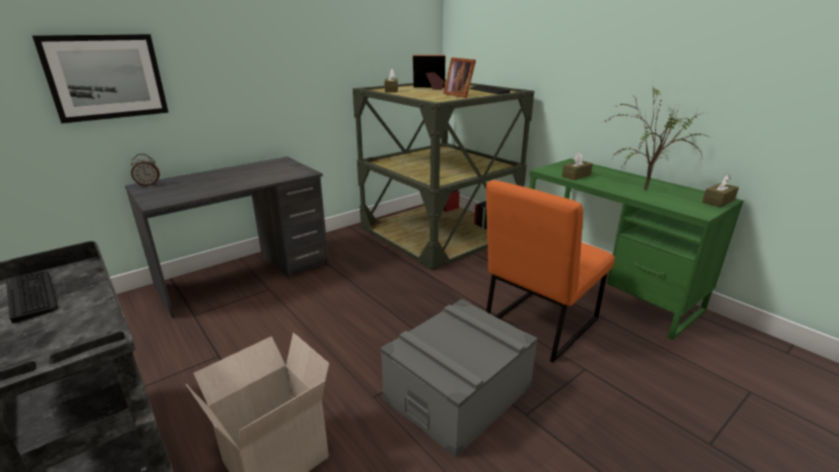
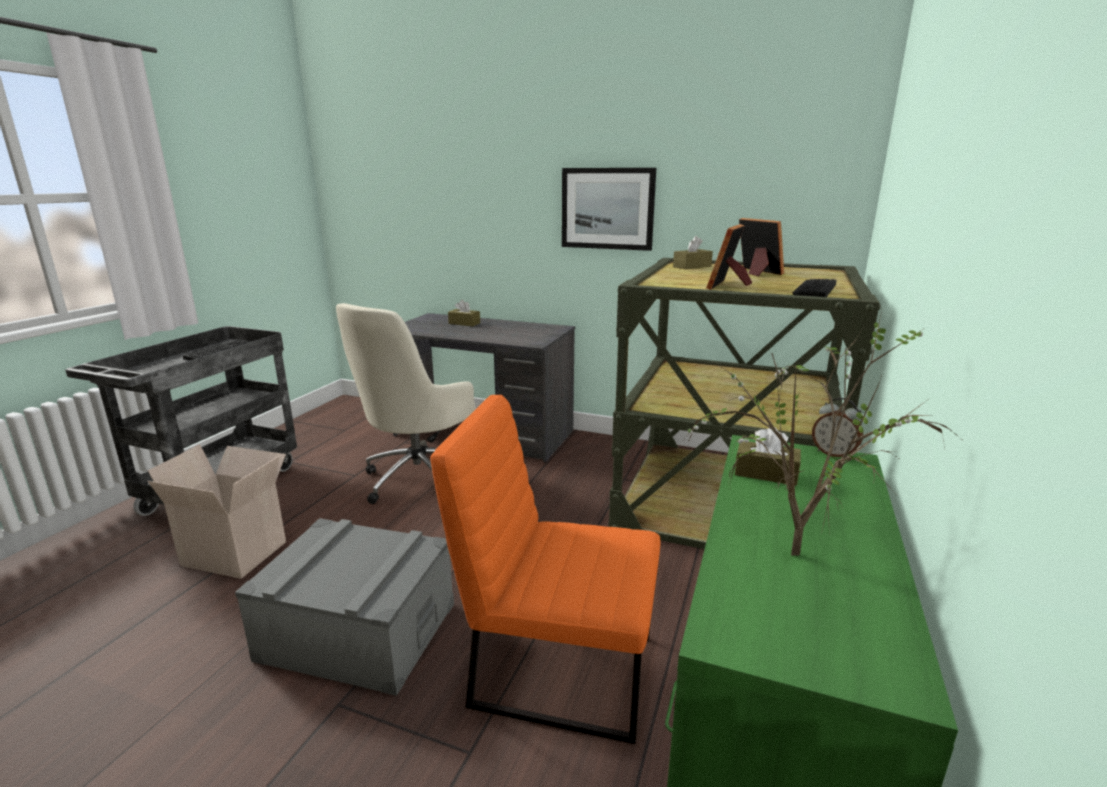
camera: 60 degrees right, 5 degrees down
(106, 77) = (430, 217): picture -> picture (607, 208)
(148, 184) = (435, 316): alarm clock -> alarm clock (833, 454)
(275, 323) = (418, 478): none -> beige office chair
(718, 201) = (863, 671): brown tissue box -> brown tissue box (464, 323)

